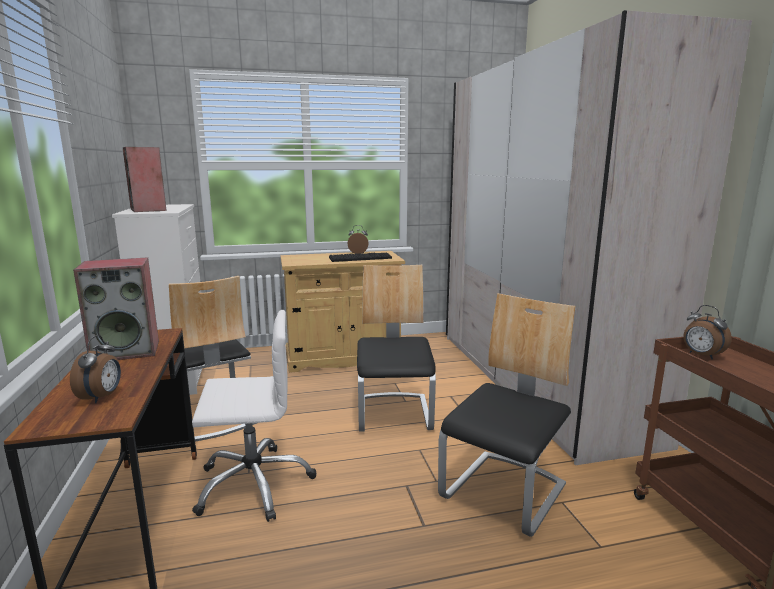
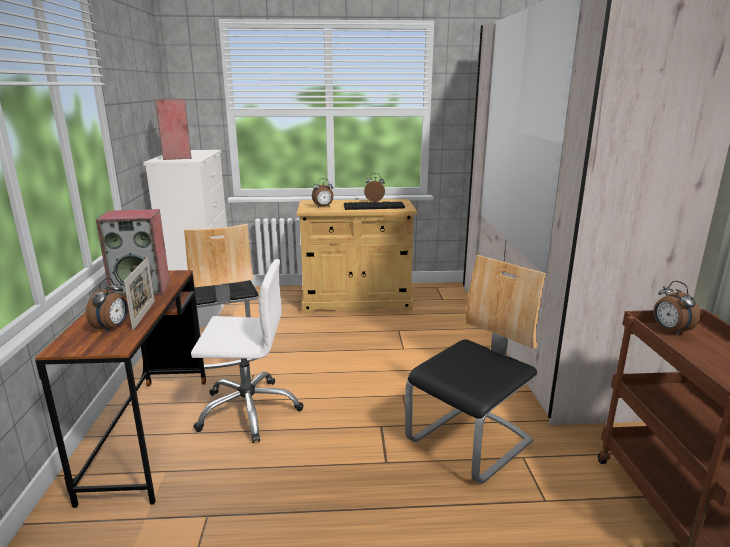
camera: 10 degrees right, 5 degrees up
(138, 379) = (144, 314): none -> picture frame
(308, 260) = (323, 207): none -> alarm clock
(394, 414) = (389, 360): chair -> none

